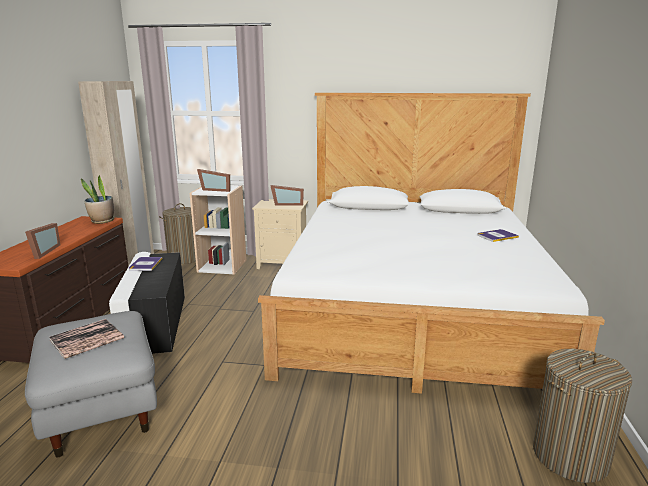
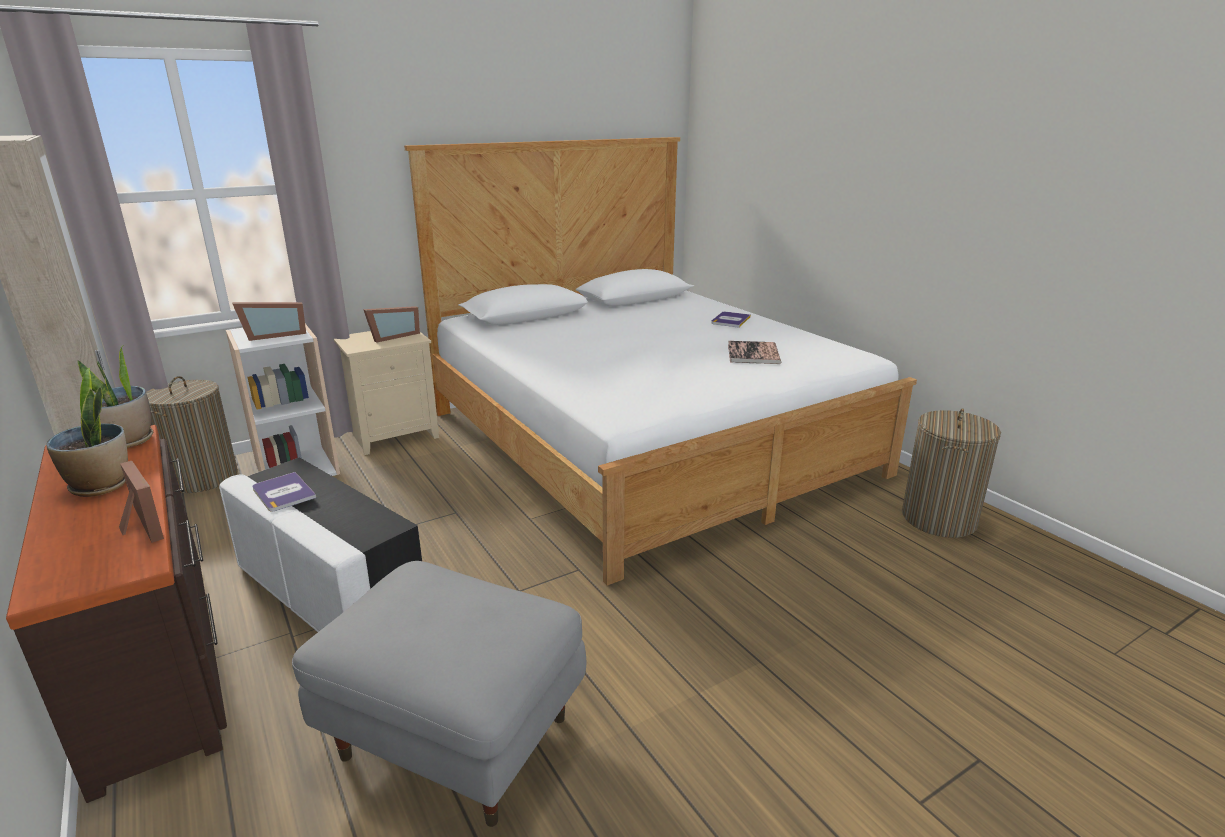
camera: 40 degrees left, 5 degrees up
(64, 234) = (101, 486): none -> potted plant
(87, 339) = (443, 624): book -> book (753, 354)

